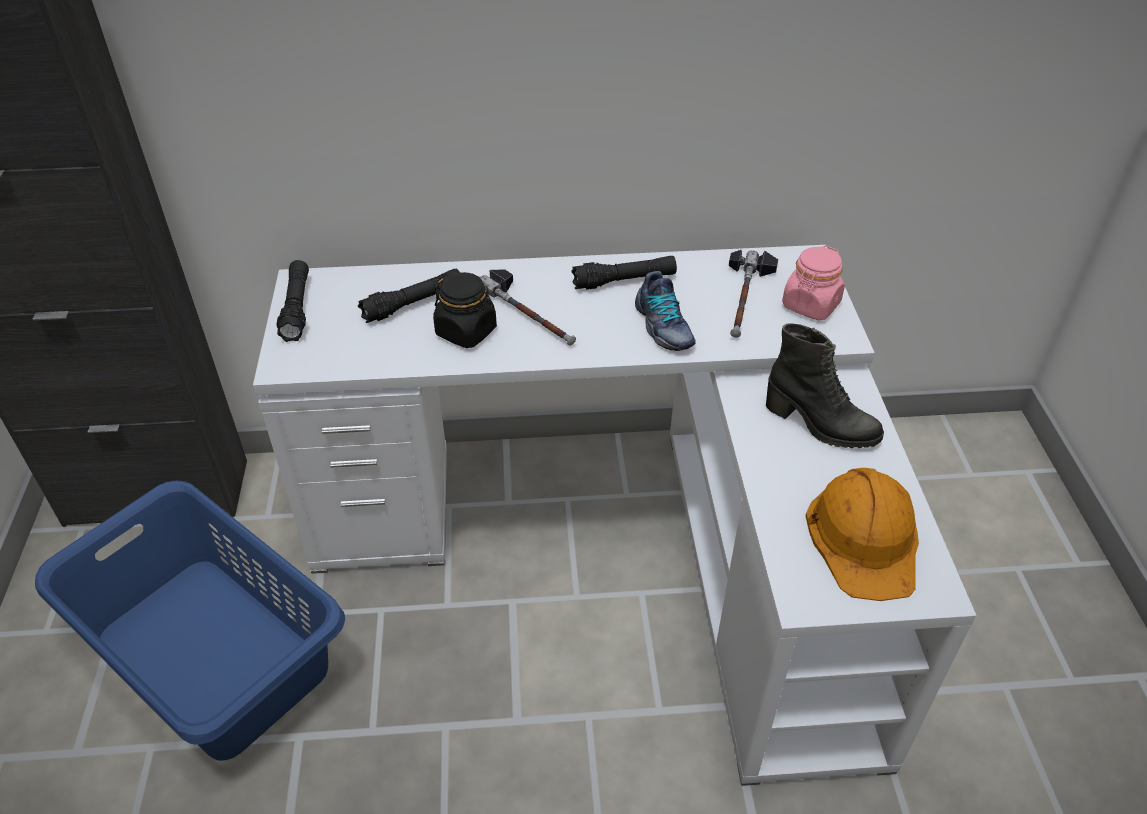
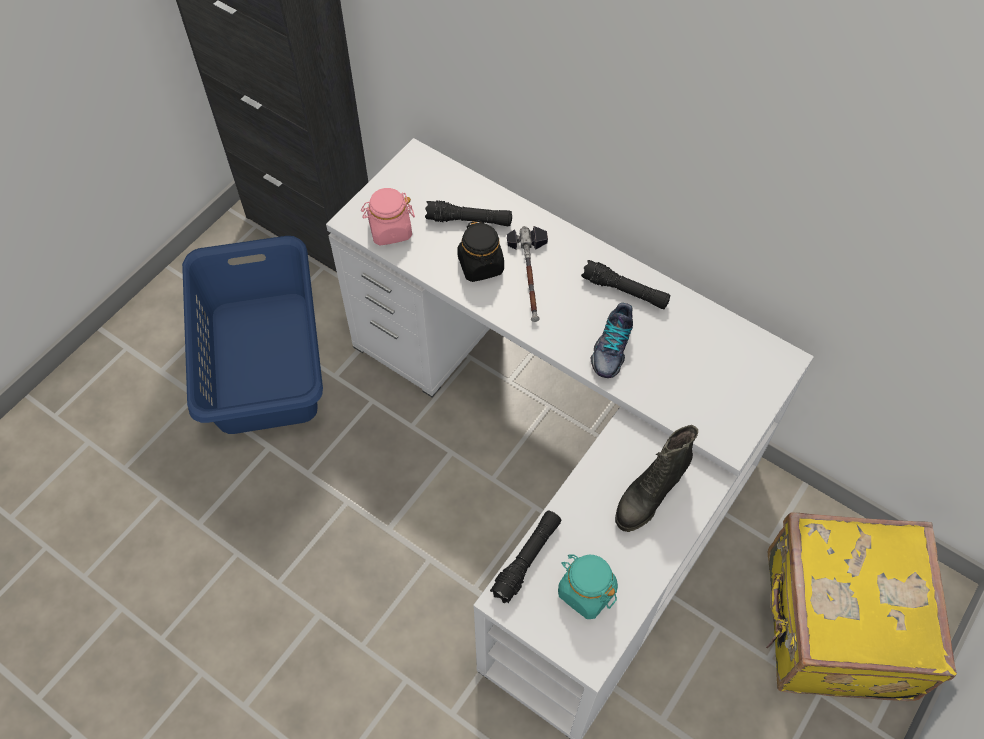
camera: 40 degrees right, 15 degrees up
(297, 308) = (397, 178): black flashlight -> black flashlight (527, 559)
(745, 298) = (695, 363): hammer -> none
(810, 305) = (737, 401): pink jar -> pink jar (390, 230)
(820, 425) = (649, 495): black boot -> black boot turned 60 degrees clockwise
(865, 538) = (586, 592): orange hard hat -> turquoise jar
(969, 510) = (833, 626): none -> yellow suitcase

